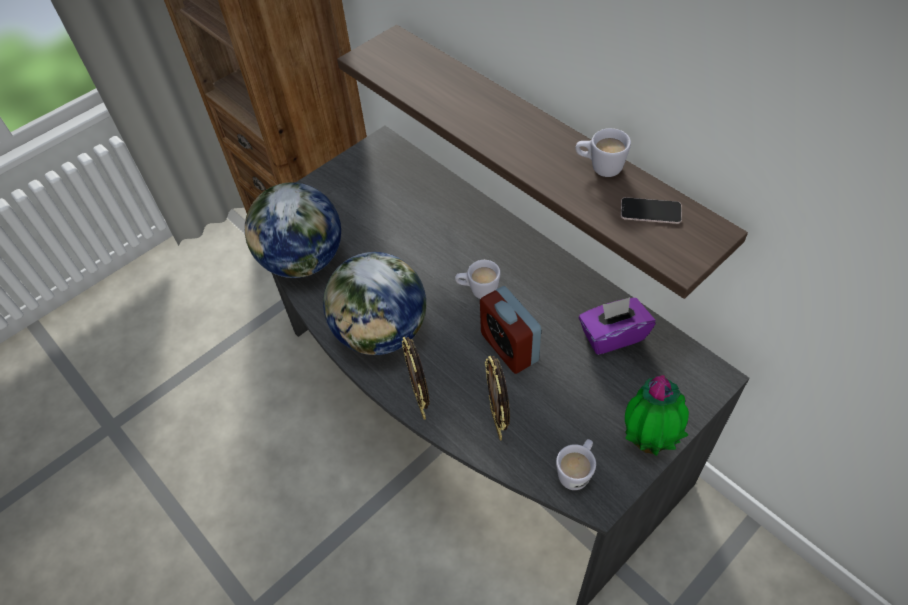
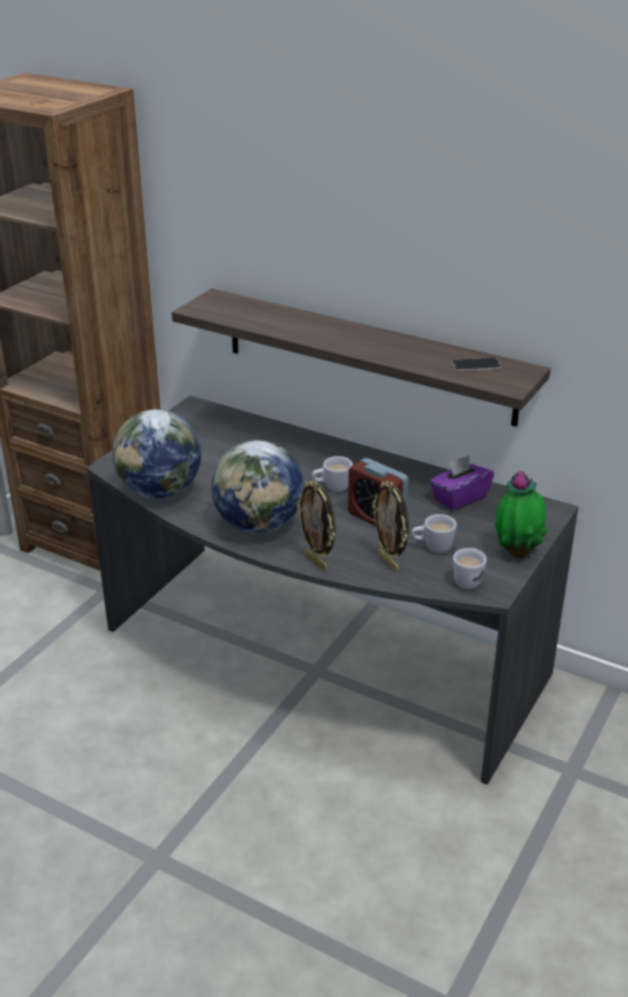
camera: 20 degrees left, 20 degrees down
(599, 167) = (425, 348): white mug -> white mug (432, 548)

